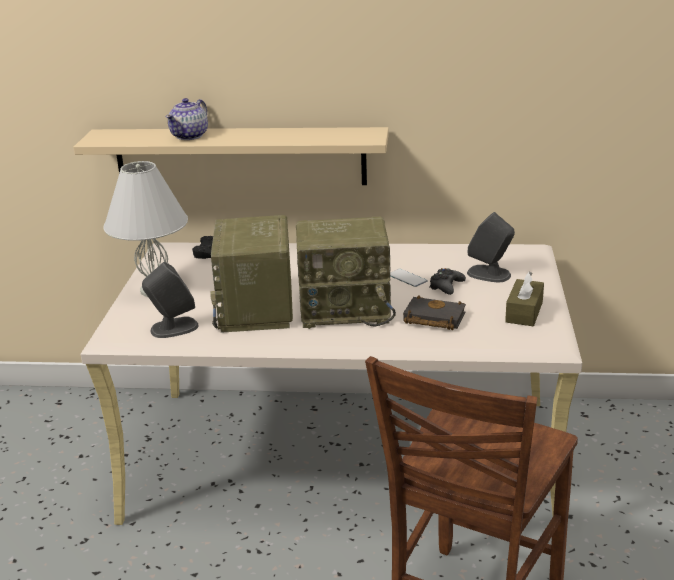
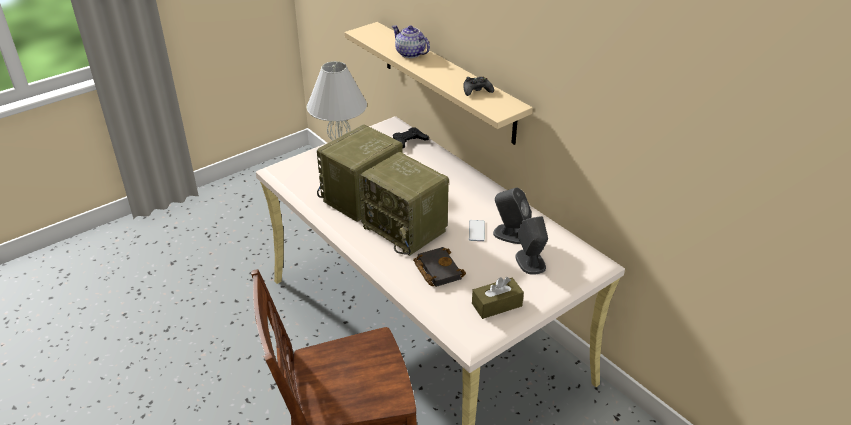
camera: 45 degrees right, 10 degrees up
(173, 328) = (308, 183): grey speaker -> grey speaker (510, 234)
(190, 136) = (410, 54): teapot -> teapot turned 60 degrees clockwise
(446, 286) = (487, 252): black game controller -> black game controller (477, 90)

